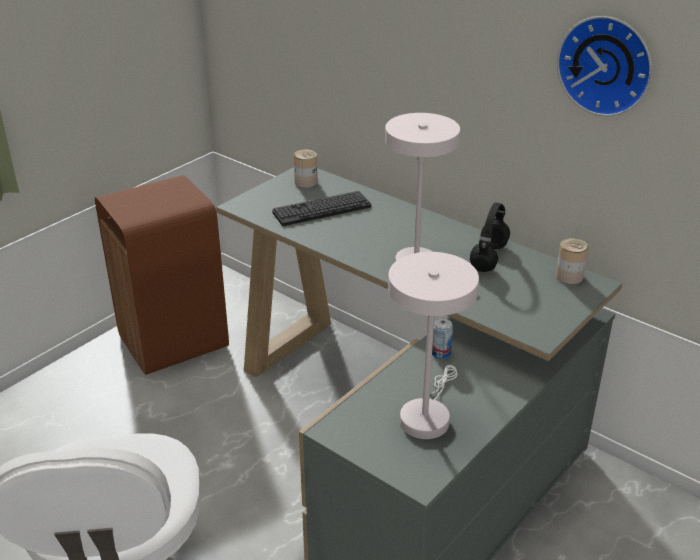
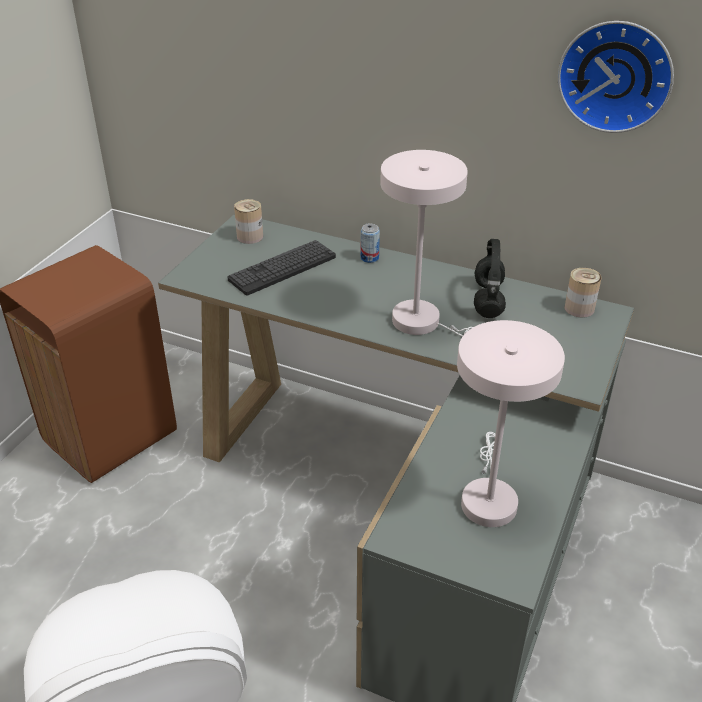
camera: 15 degrees left, 5 degrees up
(441, 353) = (471, 418): can -> can (369, 258)

